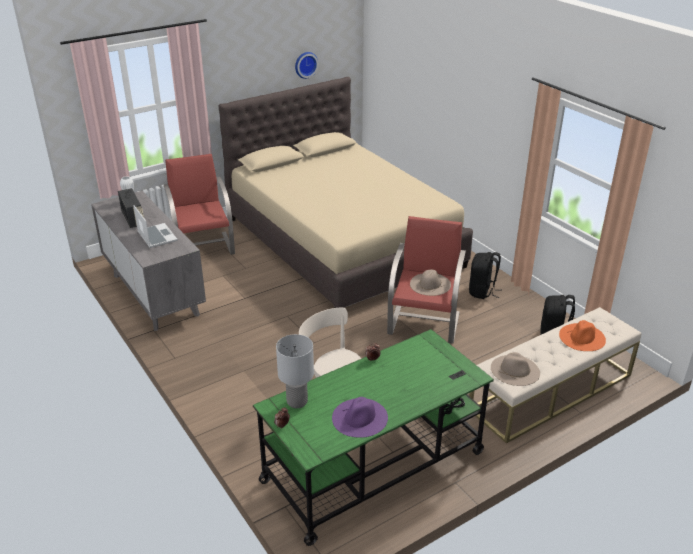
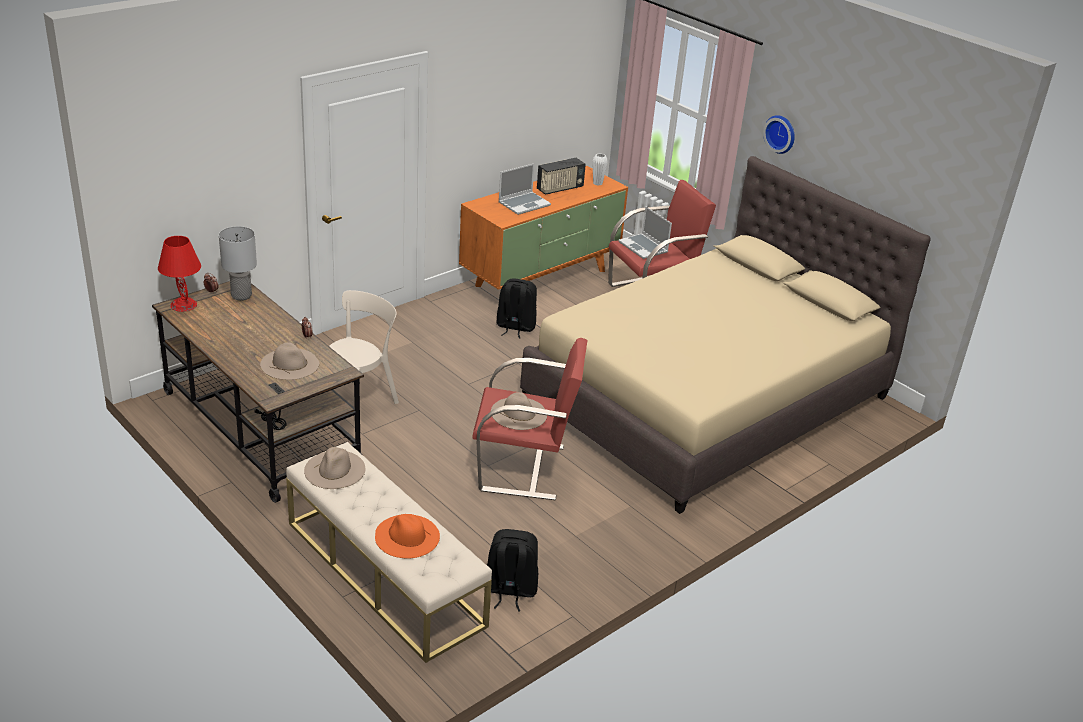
camera: 80 degrees right, 0 degrees up
(154, 295) = (540, 277): grey dresser -> orange dresser
(197, 214) = (644, 247): none -> laptop
(305, 64) = (880, 179): wall clock -> wall clock (781, 133)
(308, 445) = (183, 305): none -> red table lamp
(360, 417) = (215, 329): purple hat -> none
(374, 467) = (260, 428): green desk -> brown desk
(419, 368) = (290, 364): none -> beige hat
(482, 292) = (614, 526): black backpack -> black backpack (515, 327)

